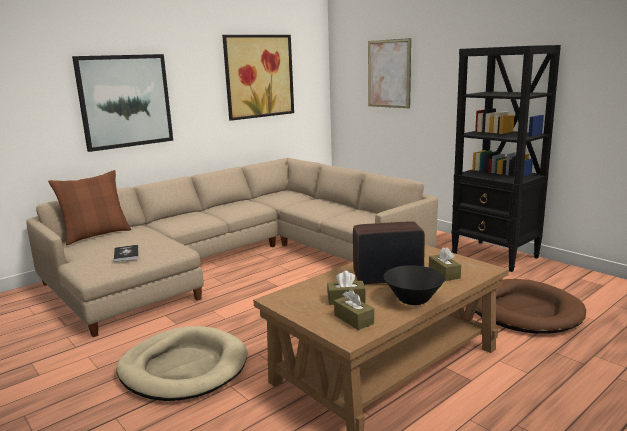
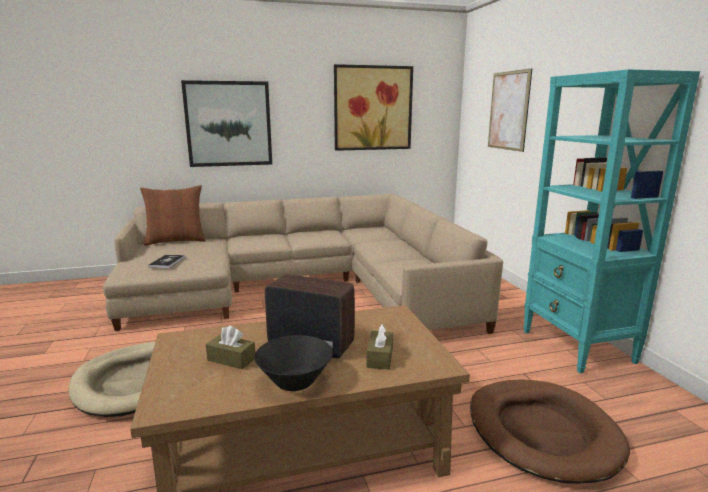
camera: 25 degrees right, 0 degrees up
(354, 319) = (200, 387): brown tissue box -> none
(495, 256) = (577, 347): black bookcase -> turquoise bookcase

